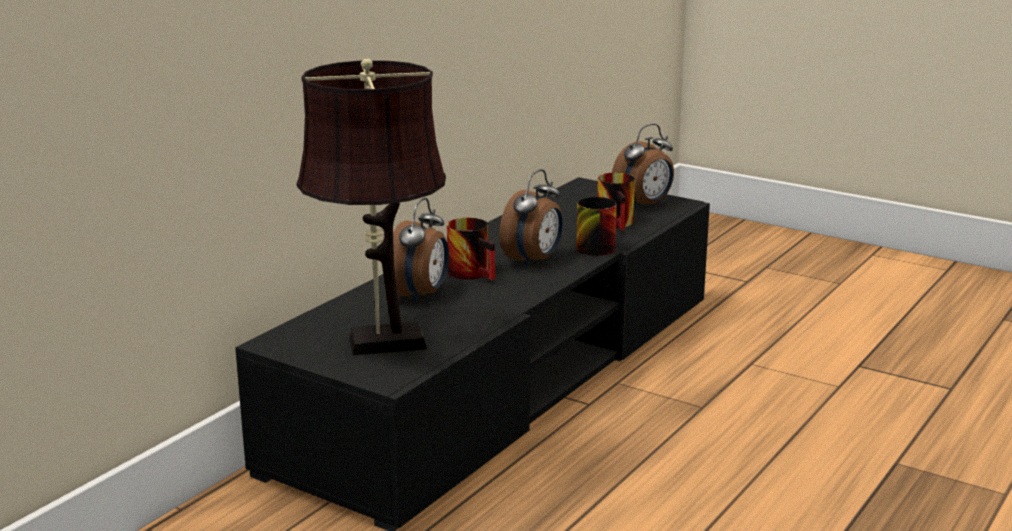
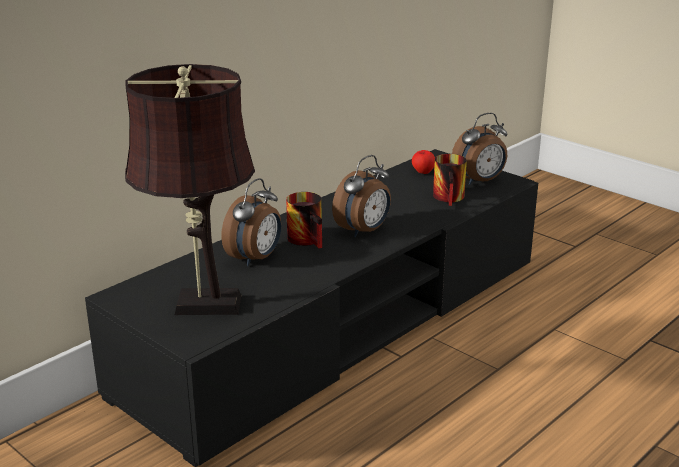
camera: 10 degrees right, 5 degrees up
(575, 200) = (423, 172): none -> apple
(594, 245) = (421, 219): mug -> none

